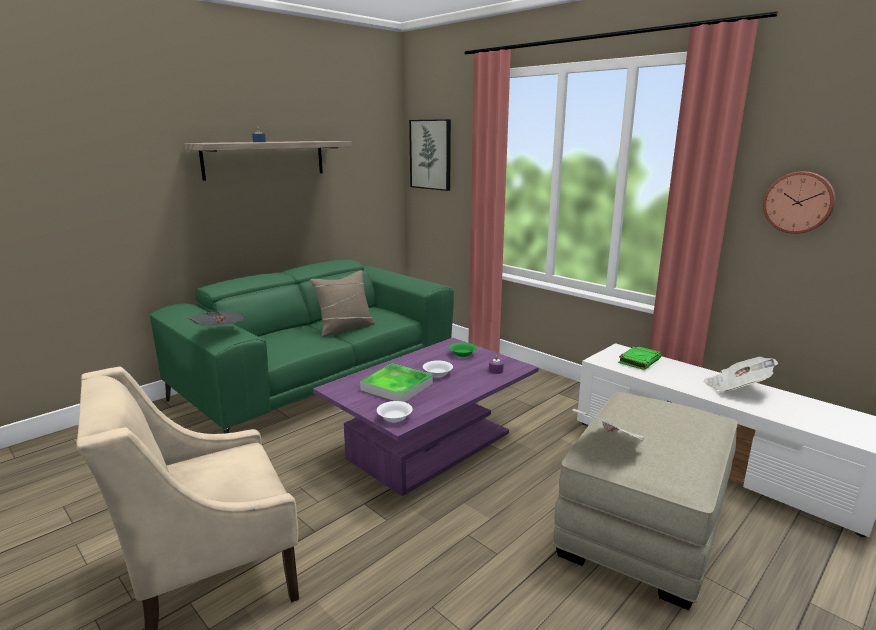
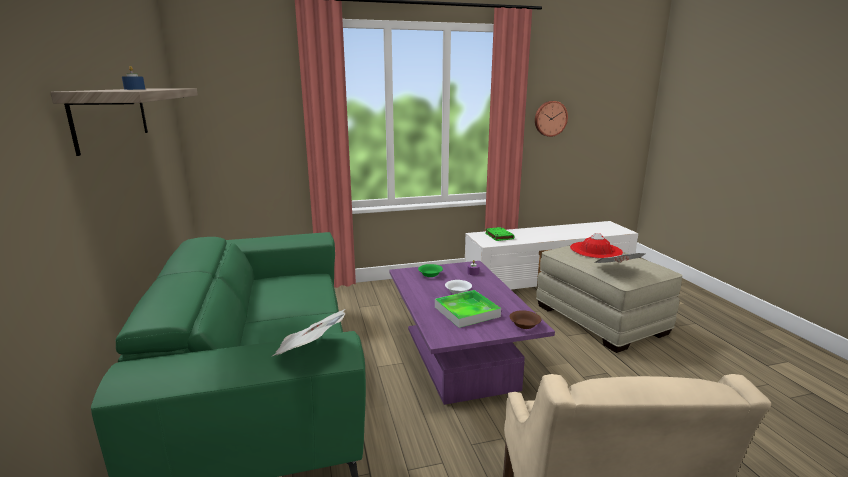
camera: 60 degrees left, 0 degrees up
(345, 328) = (297, 304): beige pillow -> none
(395, 418) = (524, 325): white bowl -> brown bowl
(431, 154) = (227, 103): picture -> none
(670, 419) = (595, 250): none -> red hat
(736, 388) = (554, 231): newspaper -> none

